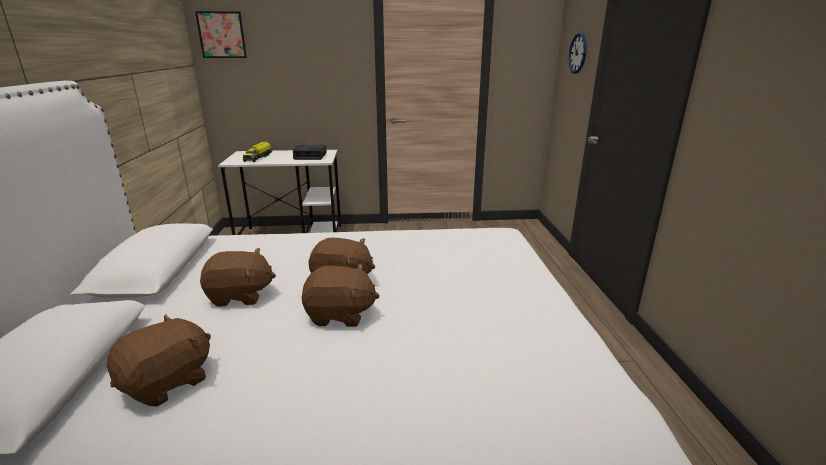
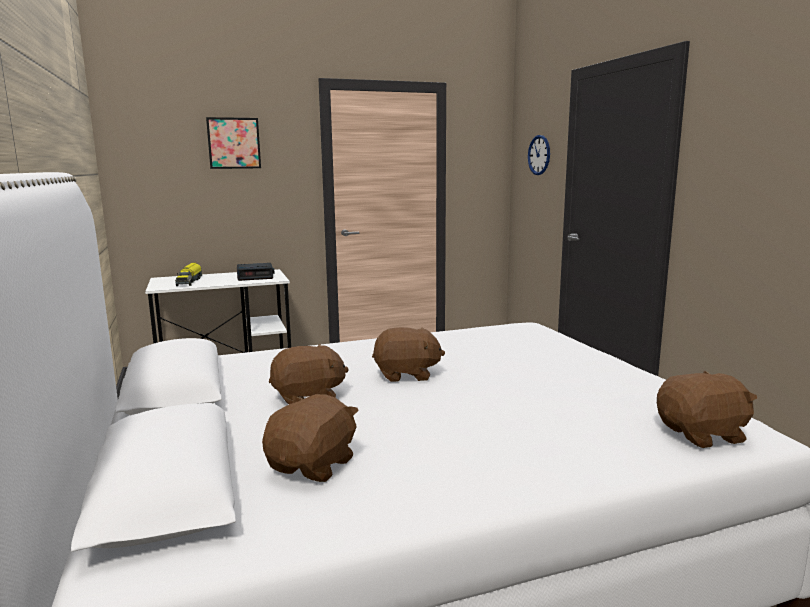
camera: 15 degrees left, 10 degrees down
(221, 35) = (138, 138): picture -> picture (234, 143)
(340, 315) = (435, 398): brown plush toy -> brown plush toy (702, 434)

